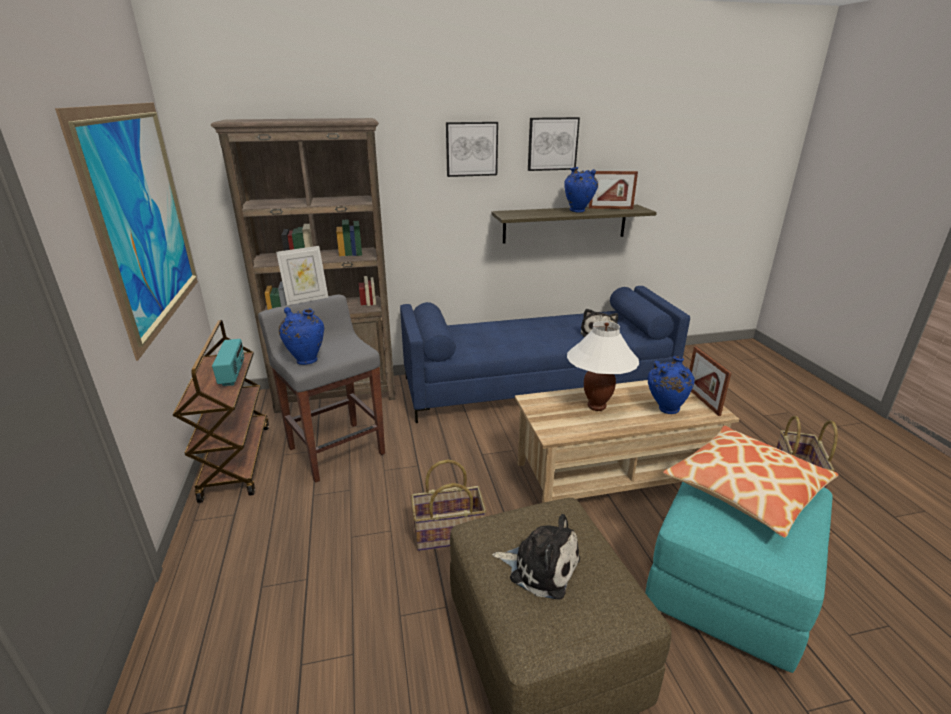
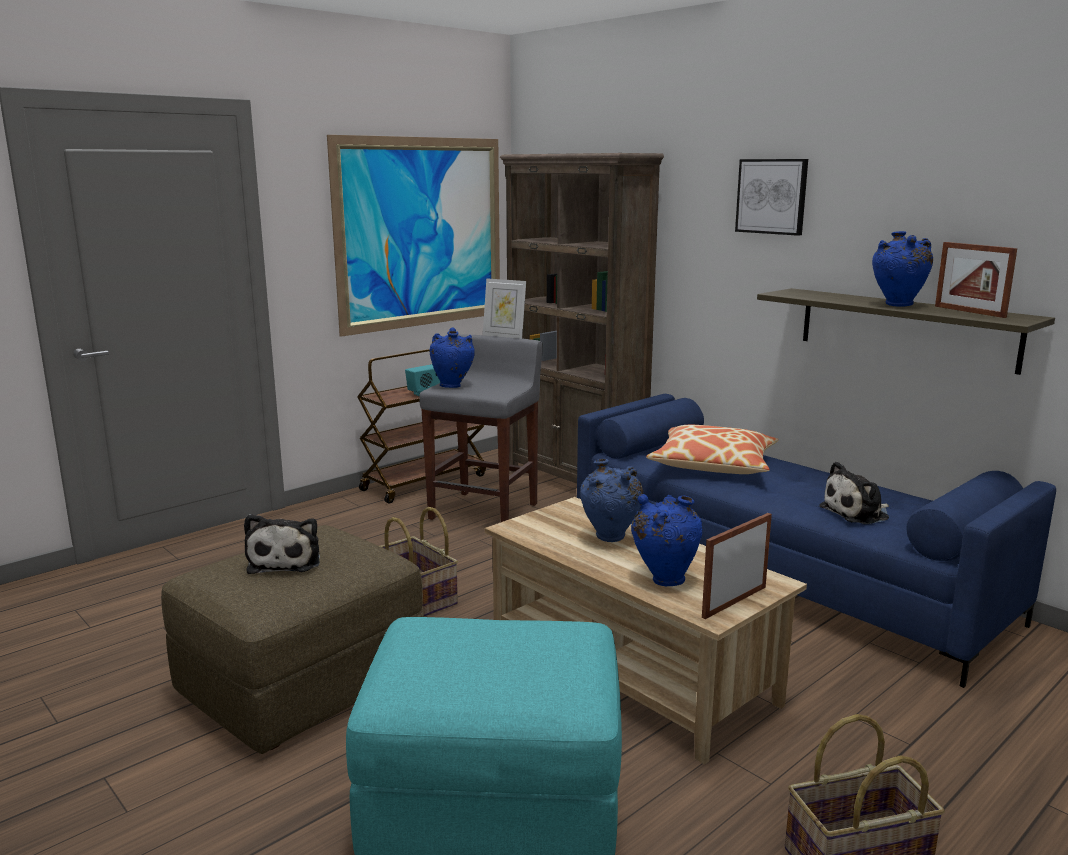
camera: 60 degrees right, 10 degrees down
(552, 144) = (890, 194): picture -> none
(596, 406) = (610, 539): white table lamp -> blue vase
(745, 488) = (522, 651): pillow -> pillow (713, 464)

